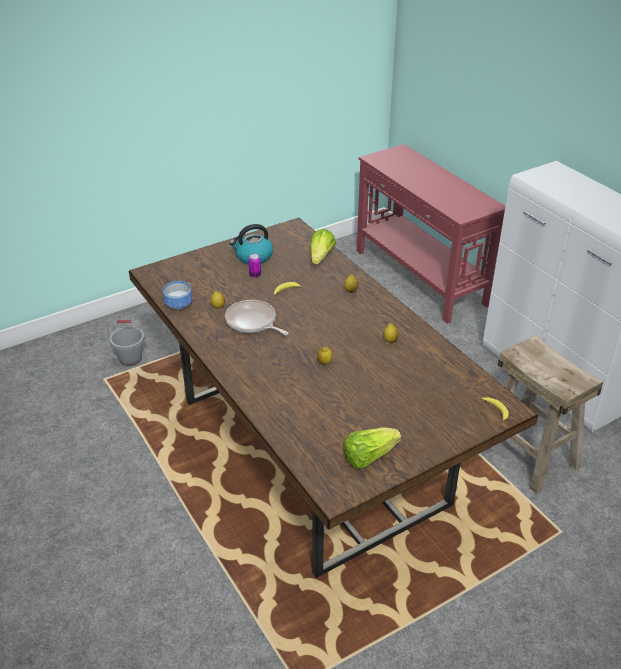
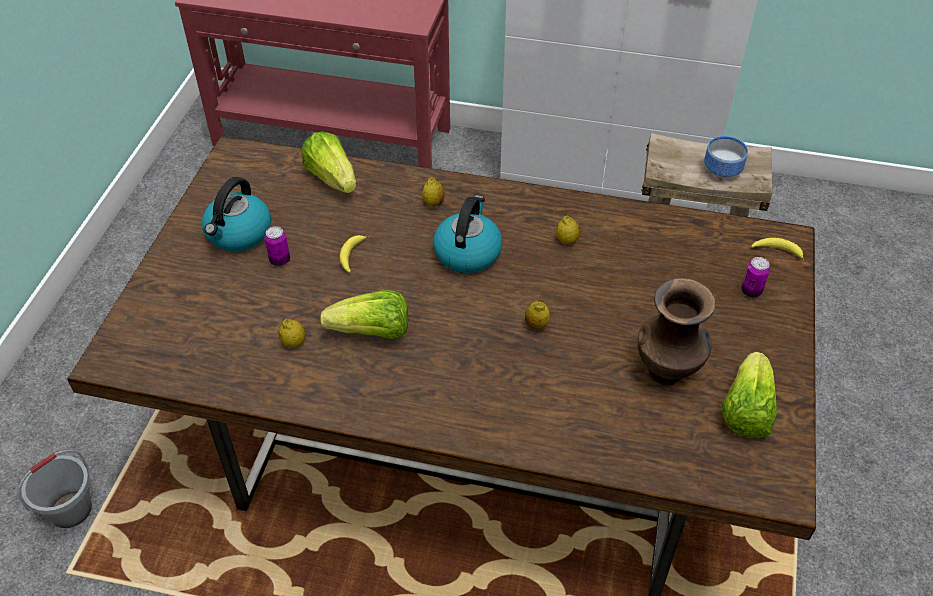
camera: 45 degrees left, 10 degrees up
(180, 305) = (233, 379): bowl -> bowl (724, 169)
(252, 322) = (372, 332): frying pan -> lettuce
(337, 318) = (467, 252): none -> kettle
(356, 418) = (667, 371): none -> brown vase
(452, 416) = (751, 291): none -> can

